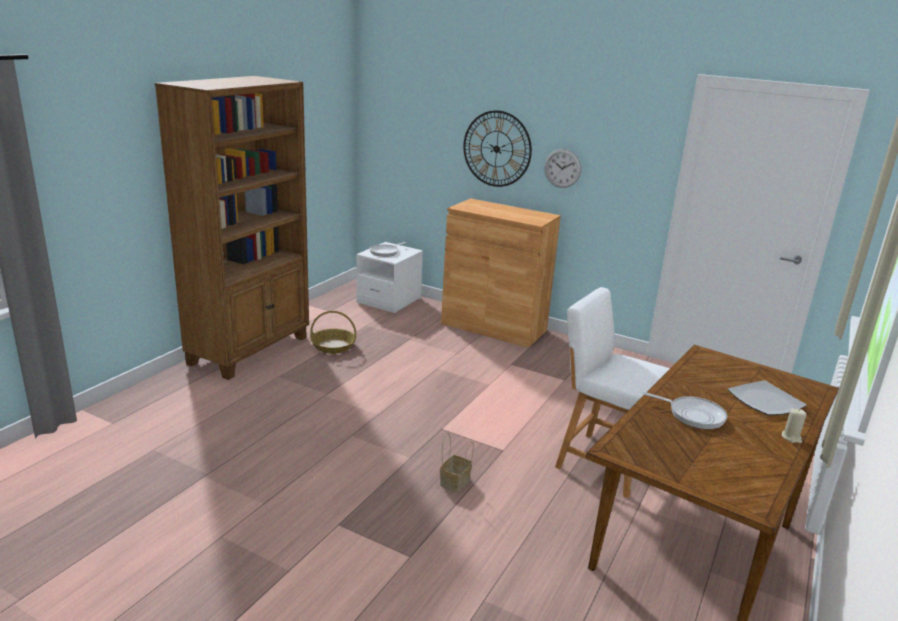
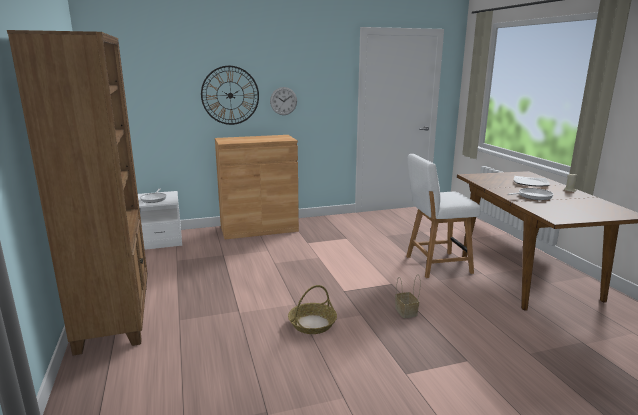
camera: 45 degrees left, 5 degrees down
(333, 346) = (180, 282): basket -> basket (312, 324)

